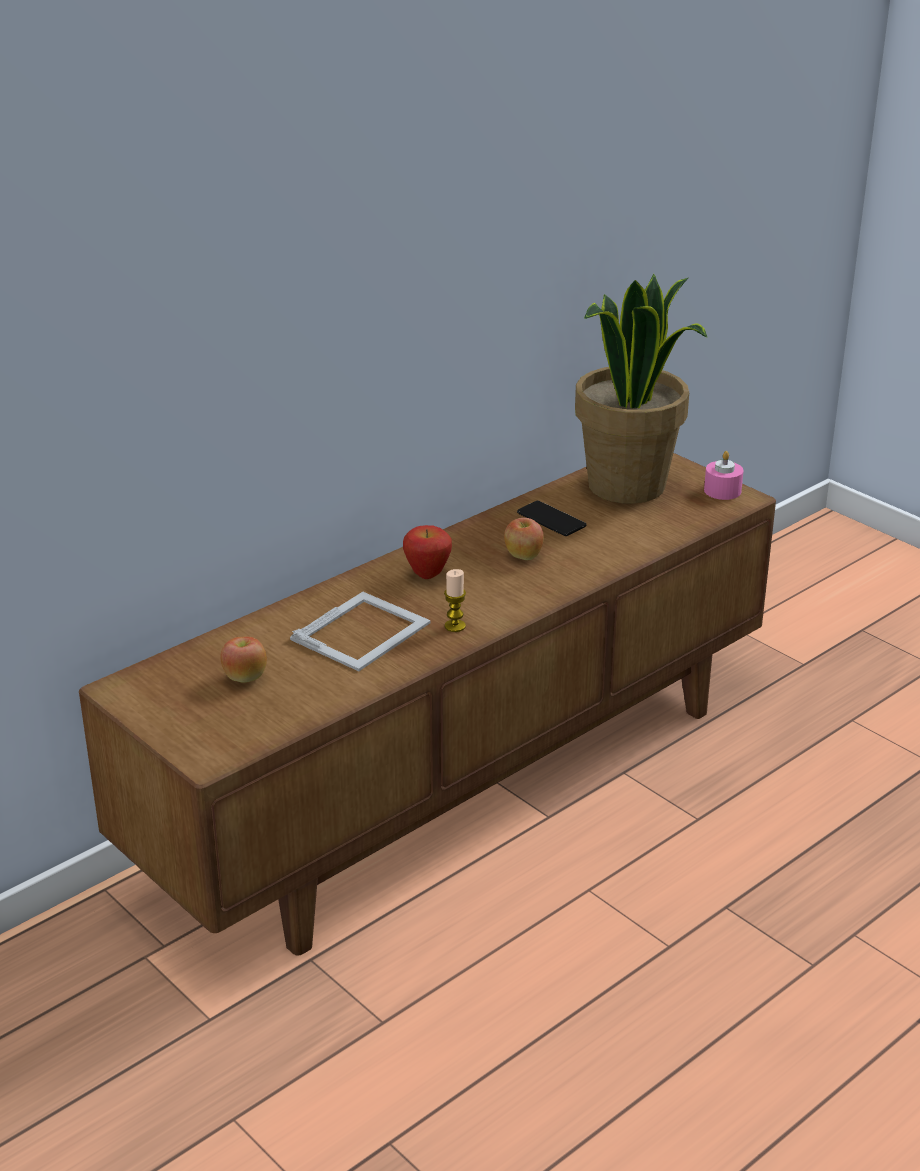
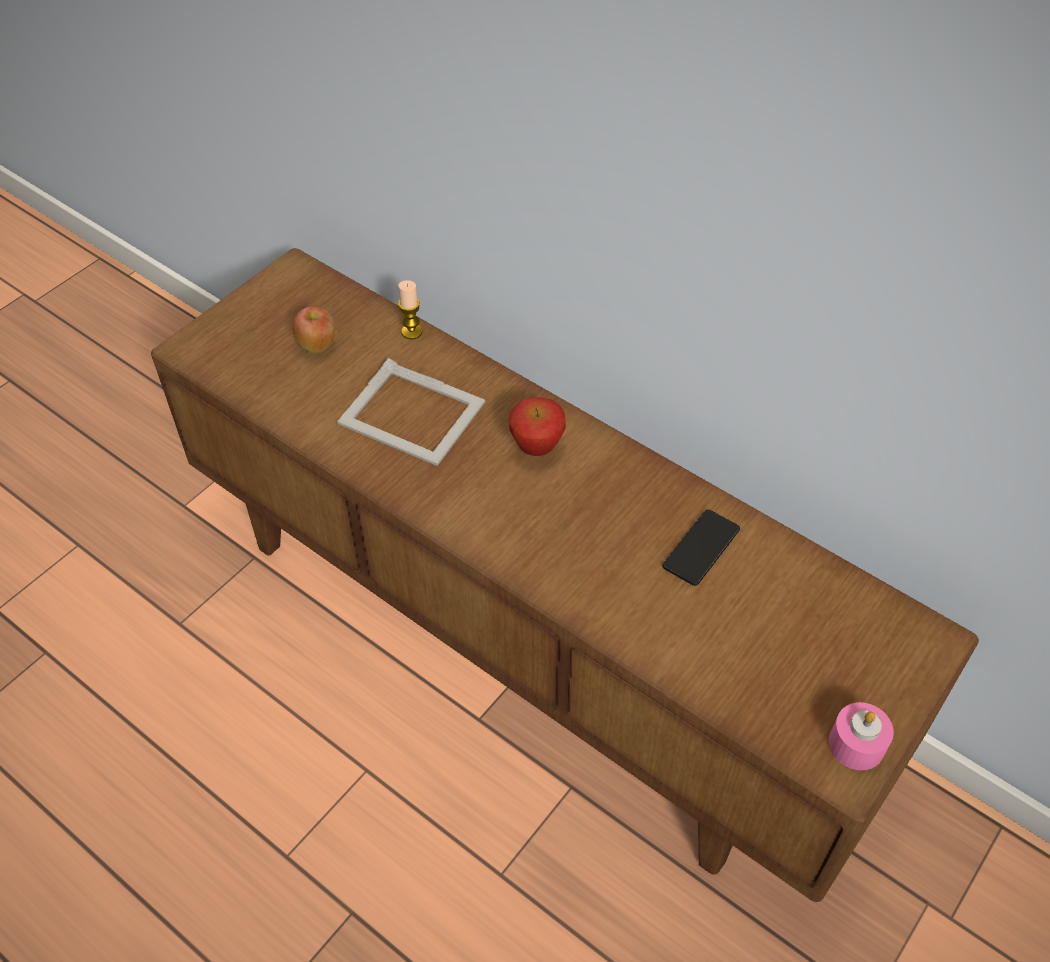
camera: 80 degrees right, 20 degrees up
(455, 626) = (434, 487): candle -> candle (412, 332)
(523, 556) = (601, 530): apple -> none
(628, 486) = (823, 624): potted plant -> none

